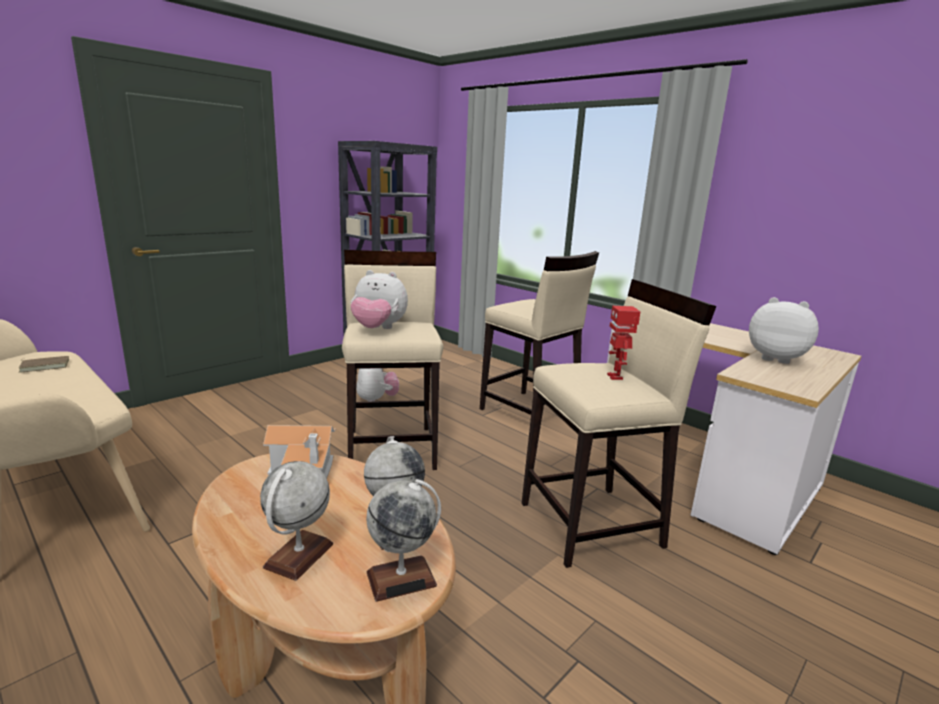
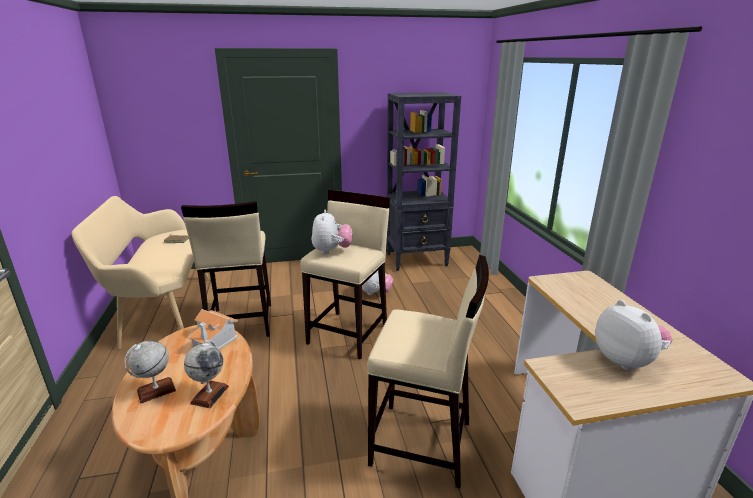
camera: 35 degrees right, 5 degrees up
(378, 329) = (331, 251): plush toy -> plush toy turned 135 degrees counterclockwise
(401, 578) = (178, 424): globe -> none
(529, 412) = (478, 334): beige stool -> beige stool (241, 323)
(615, 377) = (429, 336): toy robot -> none

